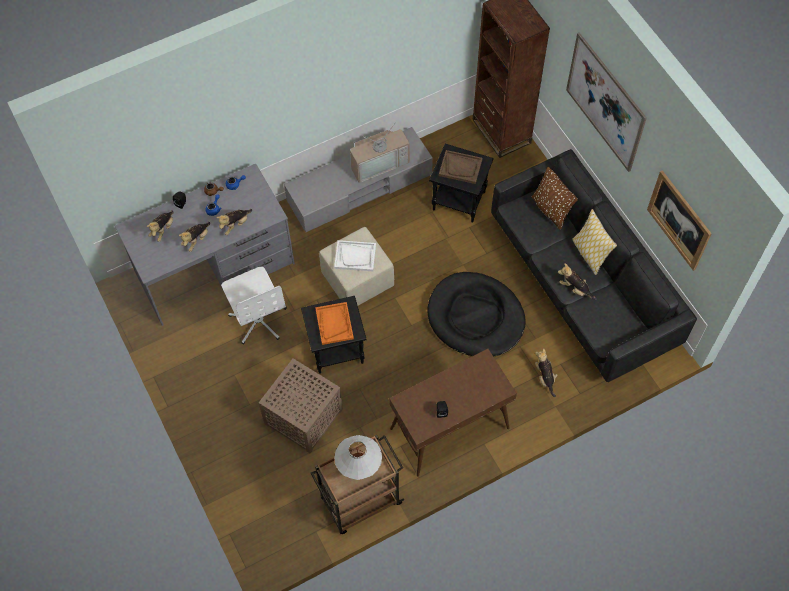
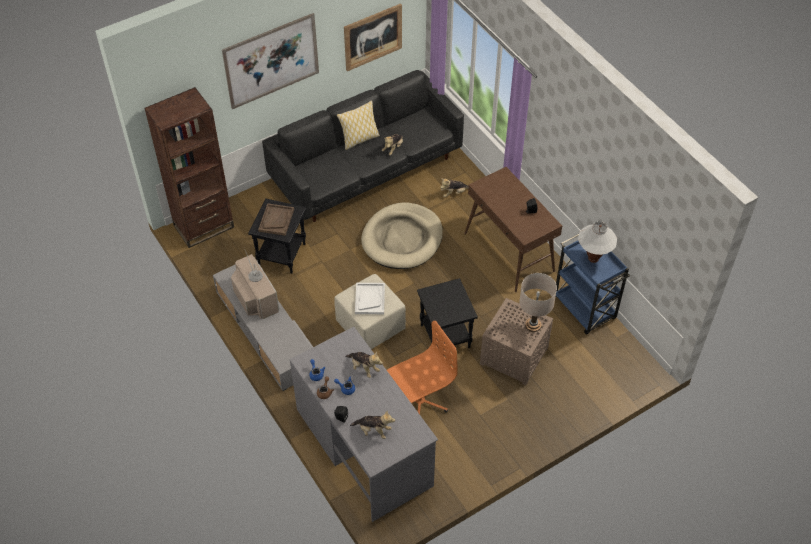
camera: 95 degrees left, 10 degrees down
(196, 240) = (384, 399): plush toy -> none
(259, 319) = (419, 401): white office chair -> orange office chair
(298, 410) = (533, 325): none -> beige table lamp
(334, 324) = (448, 302): orange tray -> none
(360, 502) = (584, 309): brown cart -> blue cart
(475, 317) = (402, 239): black dog bed -> beige dog bed
(551, 210) = (316, 163): brown pillow -> none

